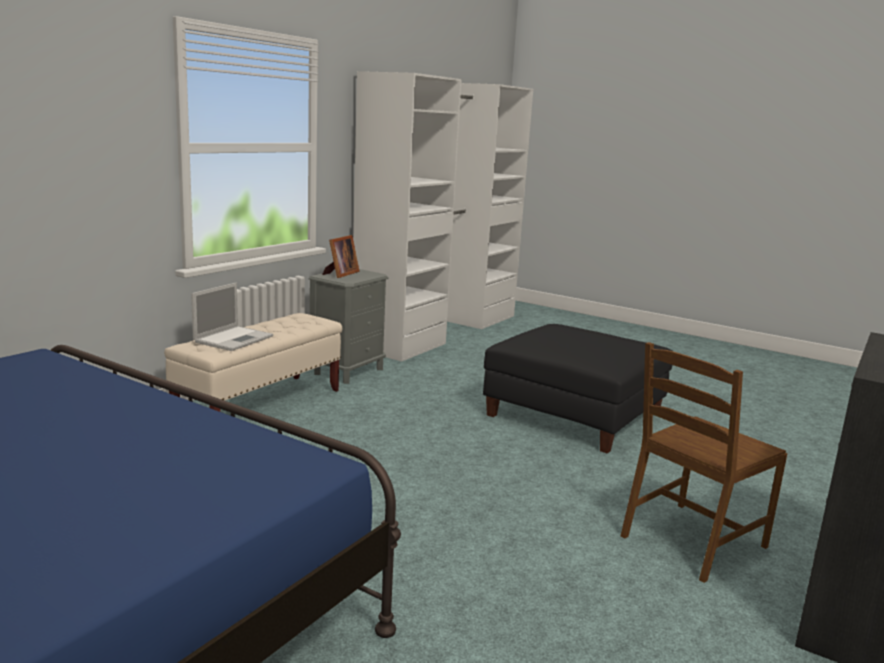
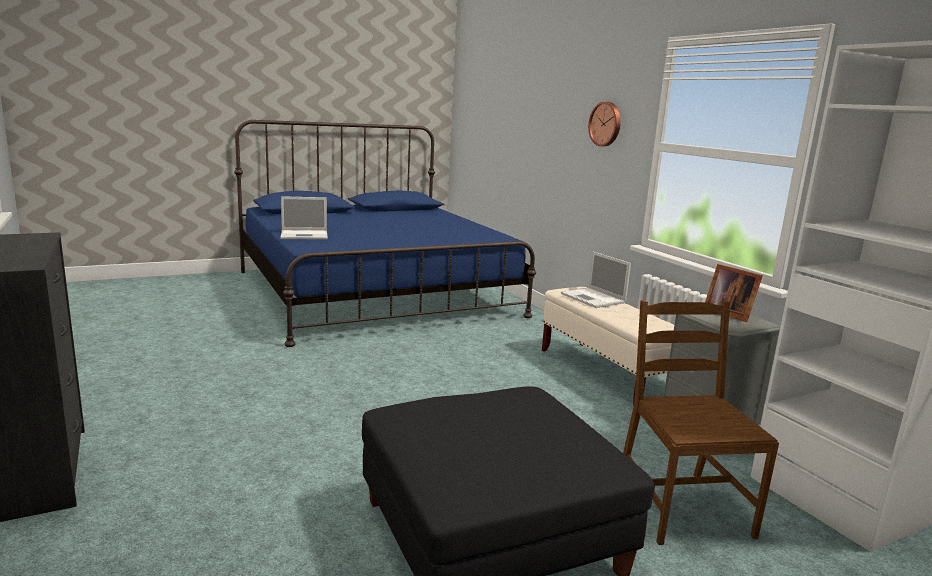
camera: 120 degrees right, 0 degrees up
(90, 124) = (606, 124): none -> wall clock
(191, 508) = (305, 235): none -> laptop
(692, 541) = (198, 458): brown chair -> brown chair (680, 506)

